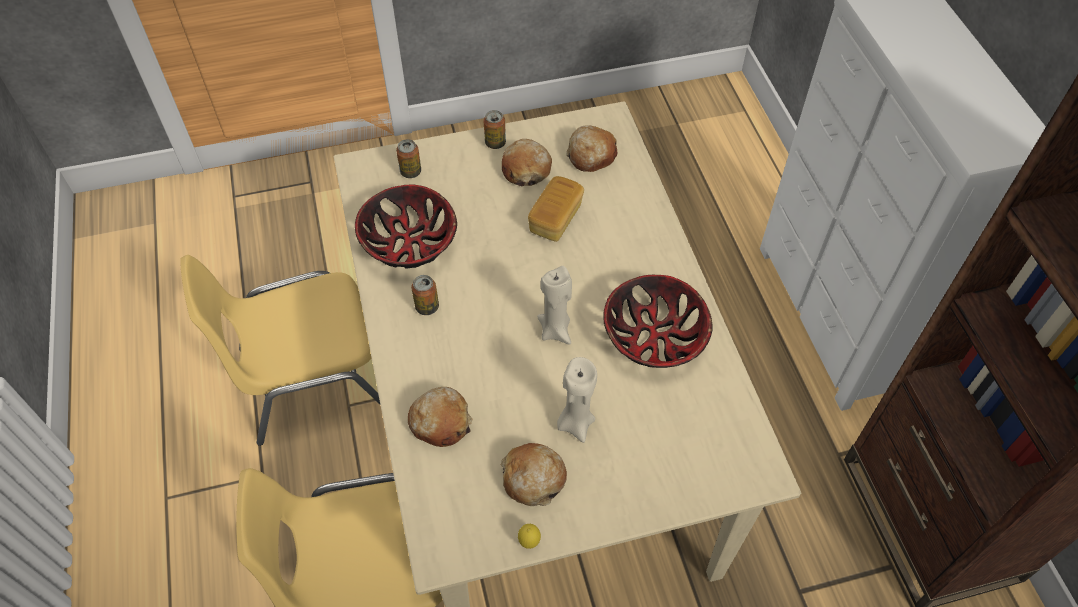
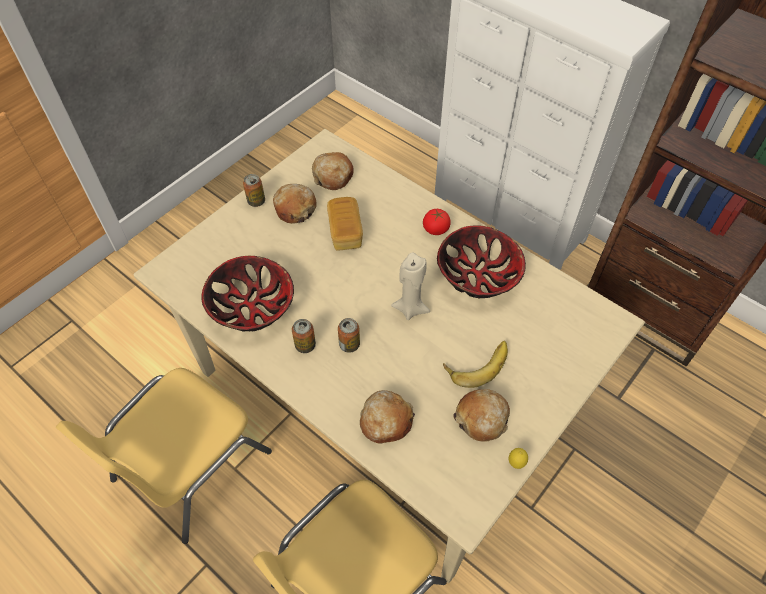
camera: 35 degrees left, 0 degrees up
(410, 172) = (208, 254): can -> can (349, 344)
(575, 423) = (476, 363): beige candle -> banana
(651, 265) = (435, 229): none -> tomato

